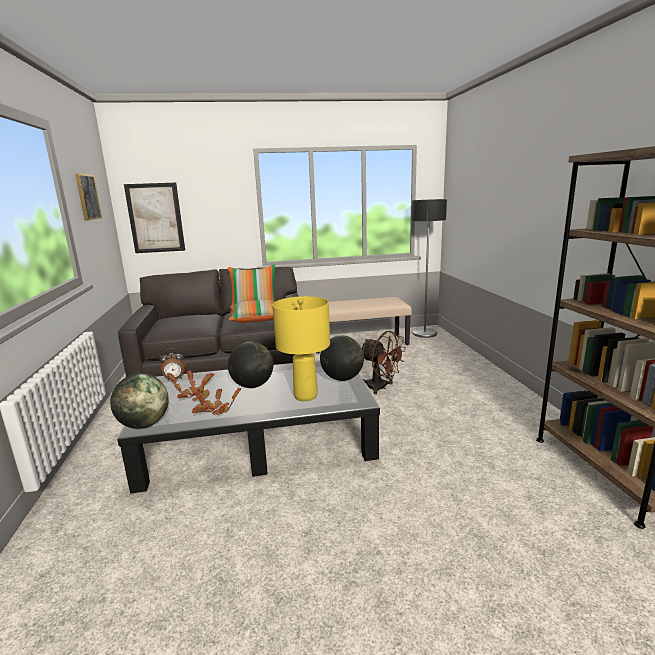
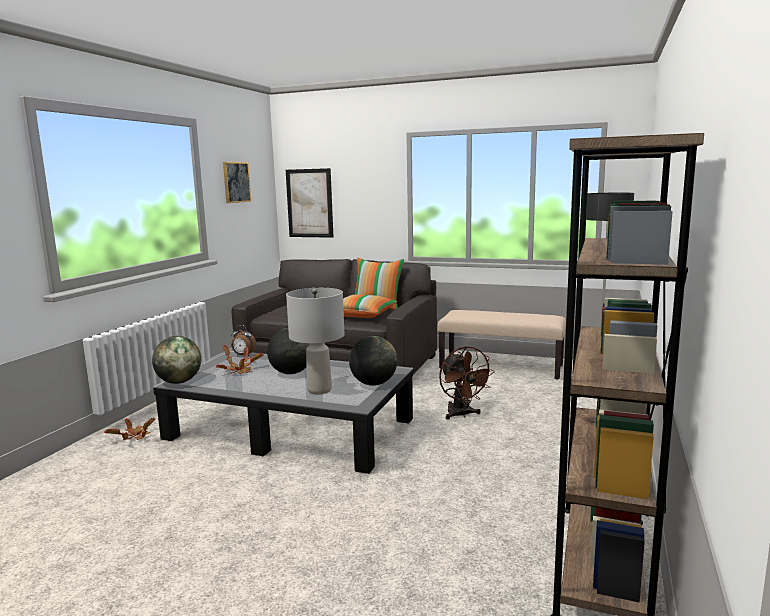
camera: 30 degrees right, 5 degrees down
(214, 411) = (235, 385): potted plant -> potted plant (134, 437)
(305, 396) = (319, 390): yellow table lamp -> grey table lamp

